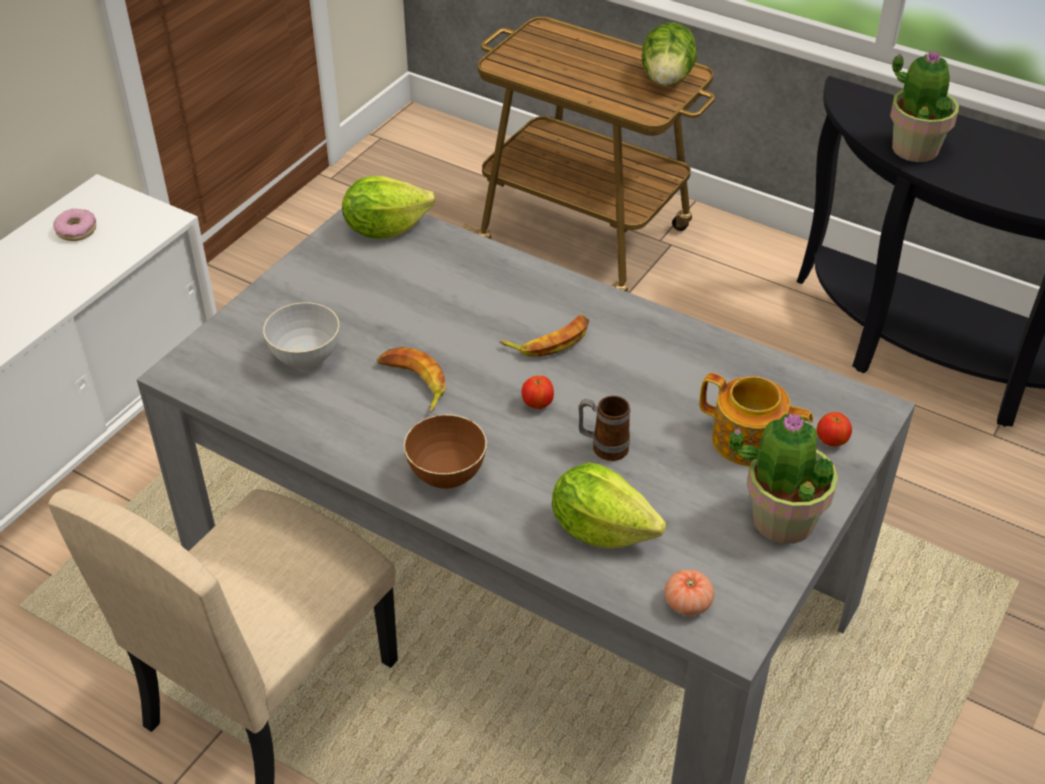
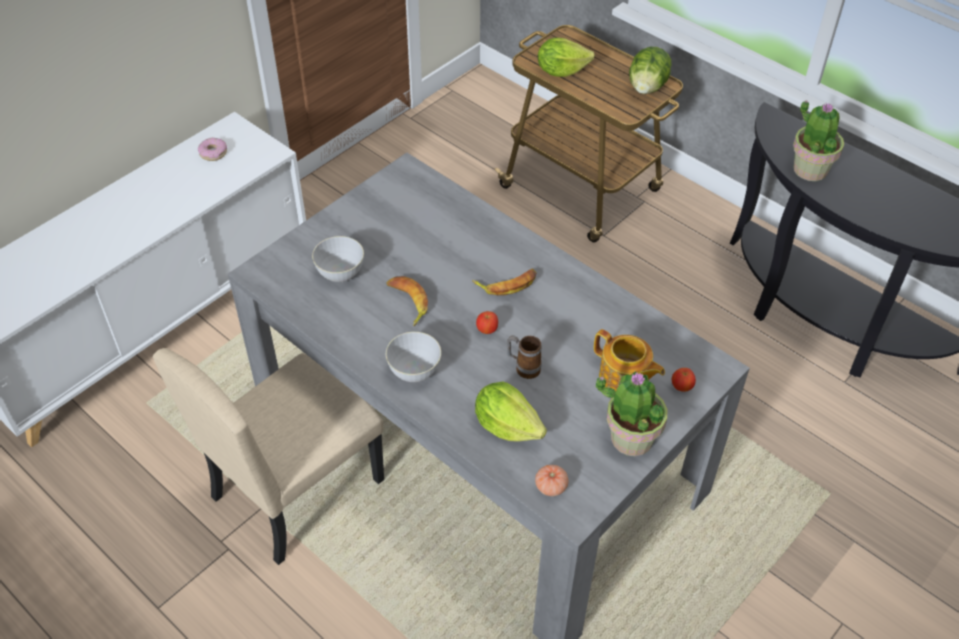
camera: 10 degrees right, 5 degrees up
(385, 228) = (414, 184): lettuce -> lettuce (561, 71)
(446, 474) = (414, 371): brown bowl -> grey bowl

